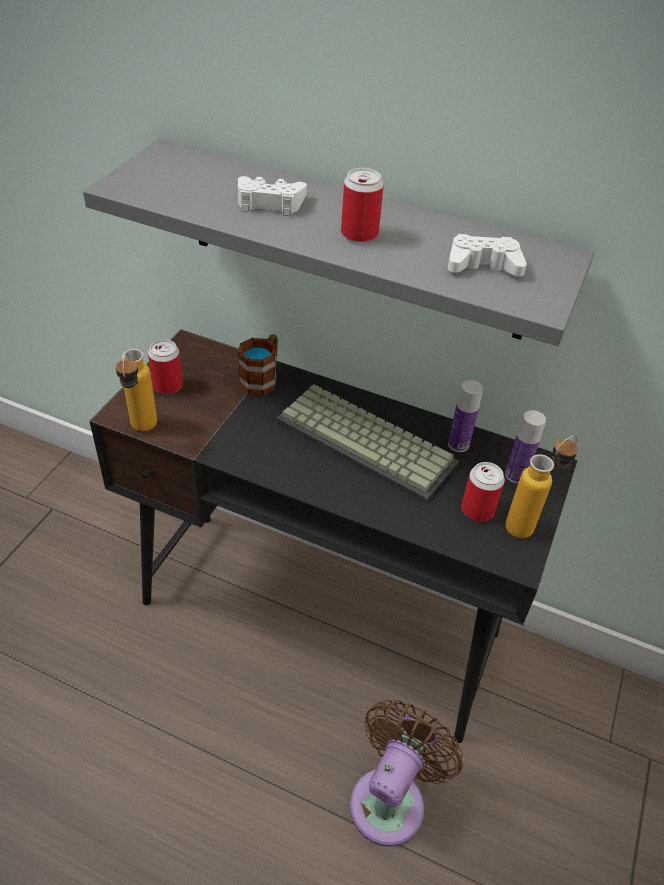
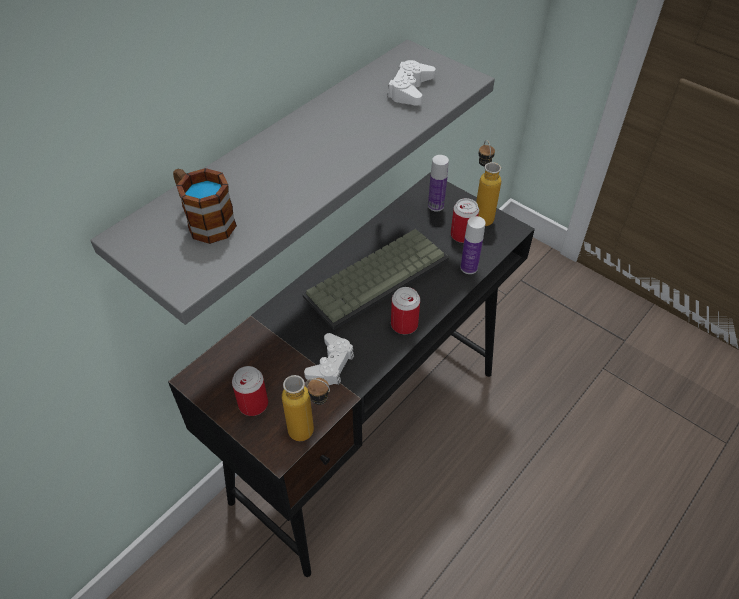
camera: 70 degrees left, 5 degrees up
(262, 378) = (273, 328): mug -> mug (205, 221)
(269, 203) = (271, 180): white game controller -> white game controller (331, 364)
(359, 234) = (344, 139): can -> can (404, 324)
(391, 798) = (522, 427): brown fan -> none
(458, 444) = (397, 226): bottle -> bottle (469, 267)

